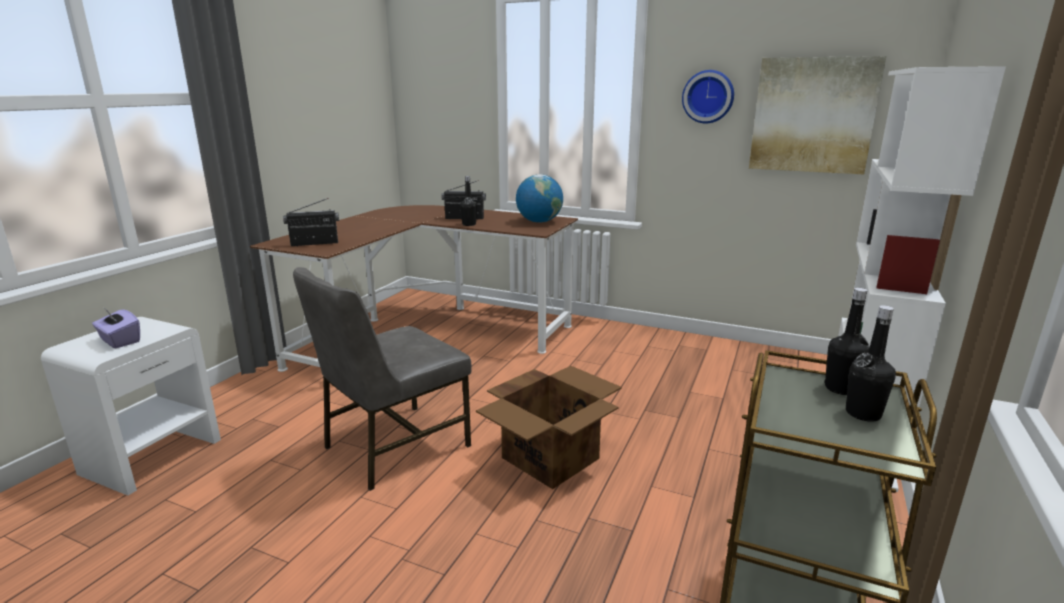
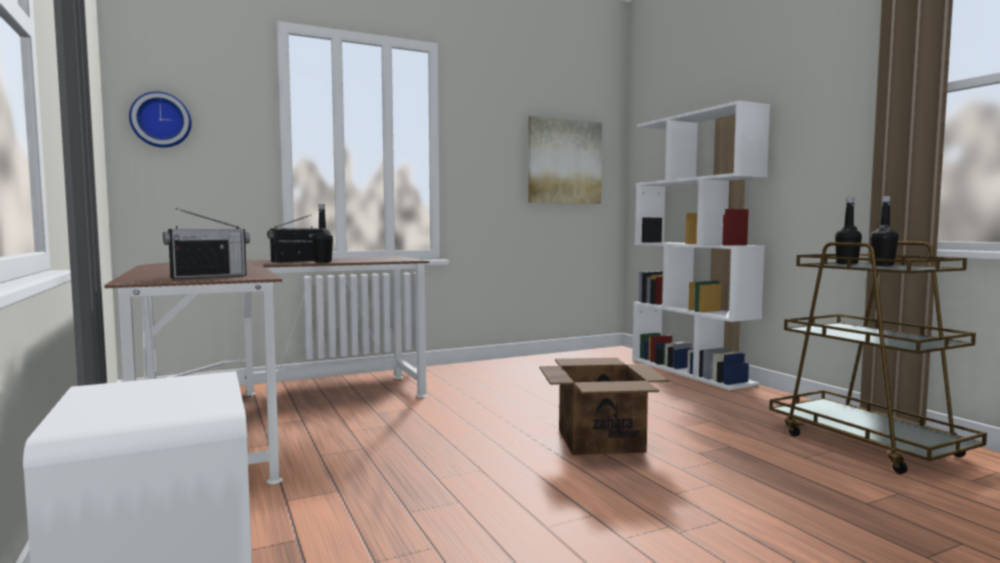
camera: 50 degrees left, 15 degrees down
(120, 341) = (169, 398): purple tissue box -> none
(314, 244) = (209, 276): radio -> radio turned 150 degrees counterclockwise
(394, 446) = (474, 489): grey chair -> none
(539, 222) = (380, 258): globe -> none
(708, 96) = (493, 144): wall clock -> wall clock (161, 120)

